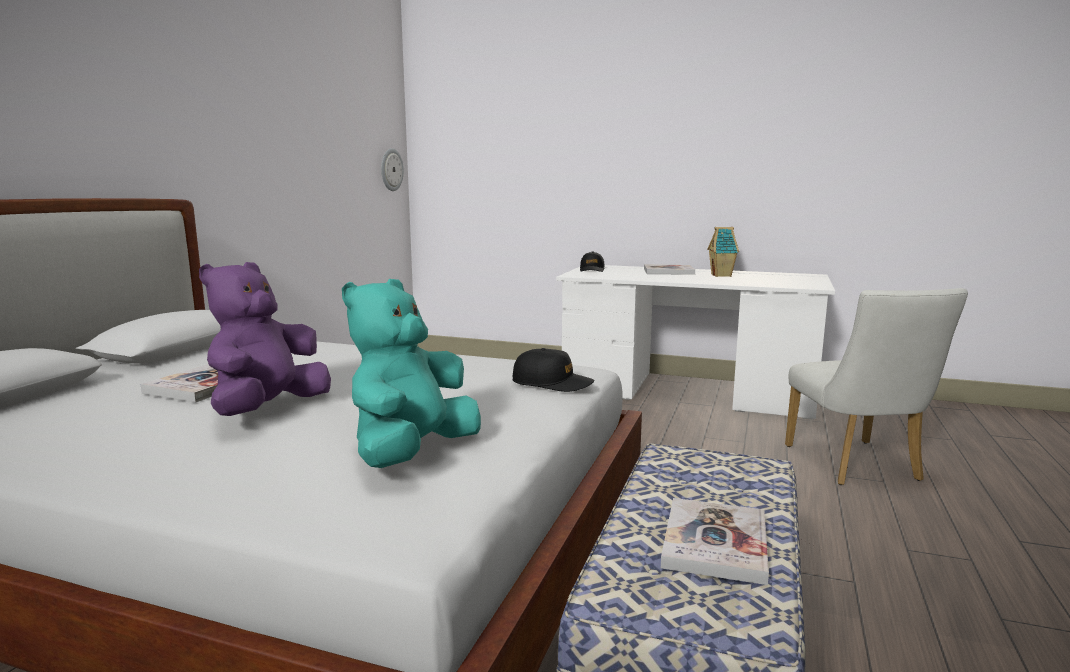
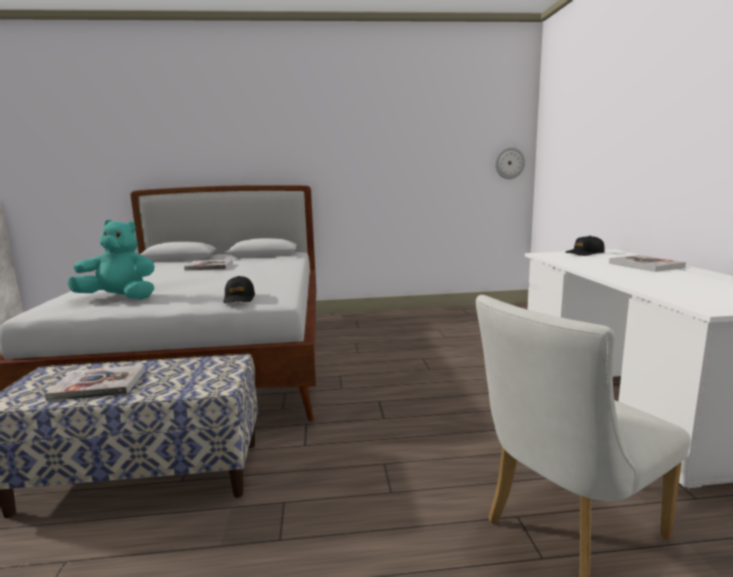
camera: 65 degrees right, 0 degrees up
(268, 409) = (175, 277): purple plush toy -> none
(722, 275) = (679, 277): toy house -> none

